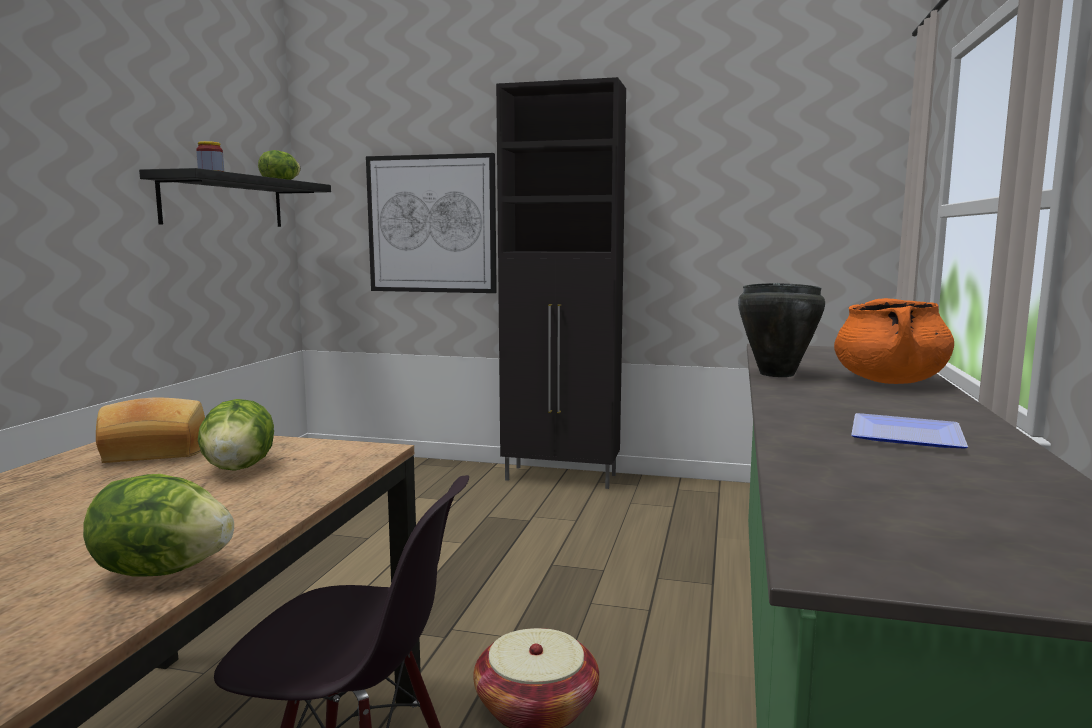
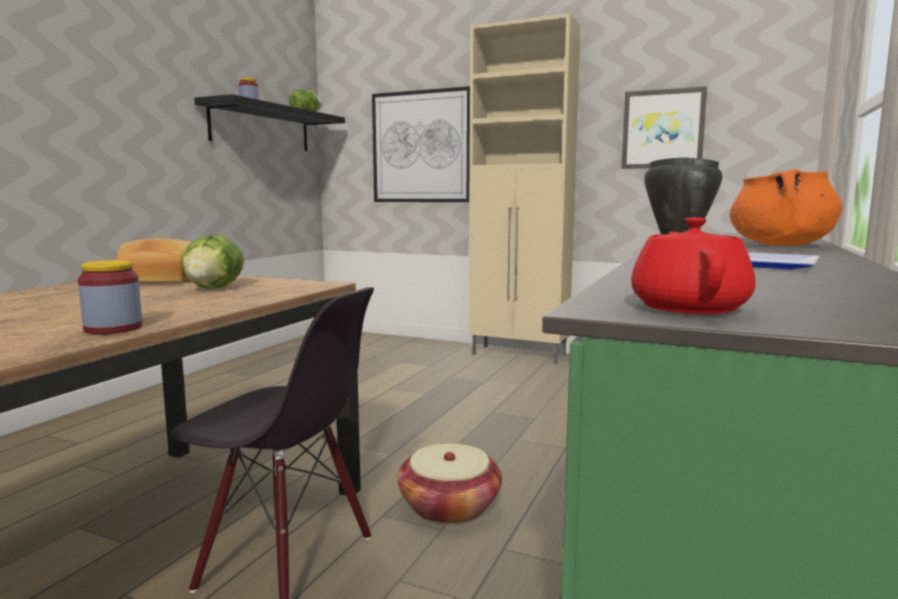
camera: 10 degrees right, 0 degrees up
(162, 571) = (113, 328): lettuce -> jar
(562, 478) = (520, 355): black cabinet -> beige cabinet
(723, 212) = (663, 129): none -> picture
(906, 556) = (689, 307): none -> red teapot

